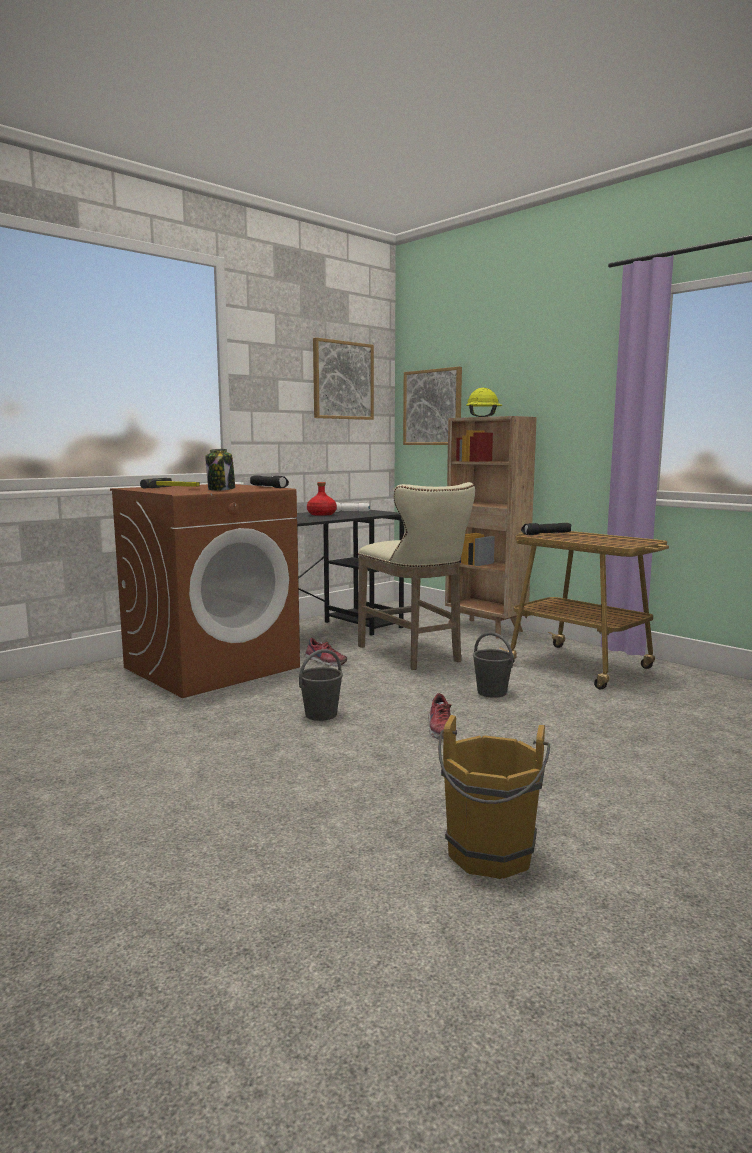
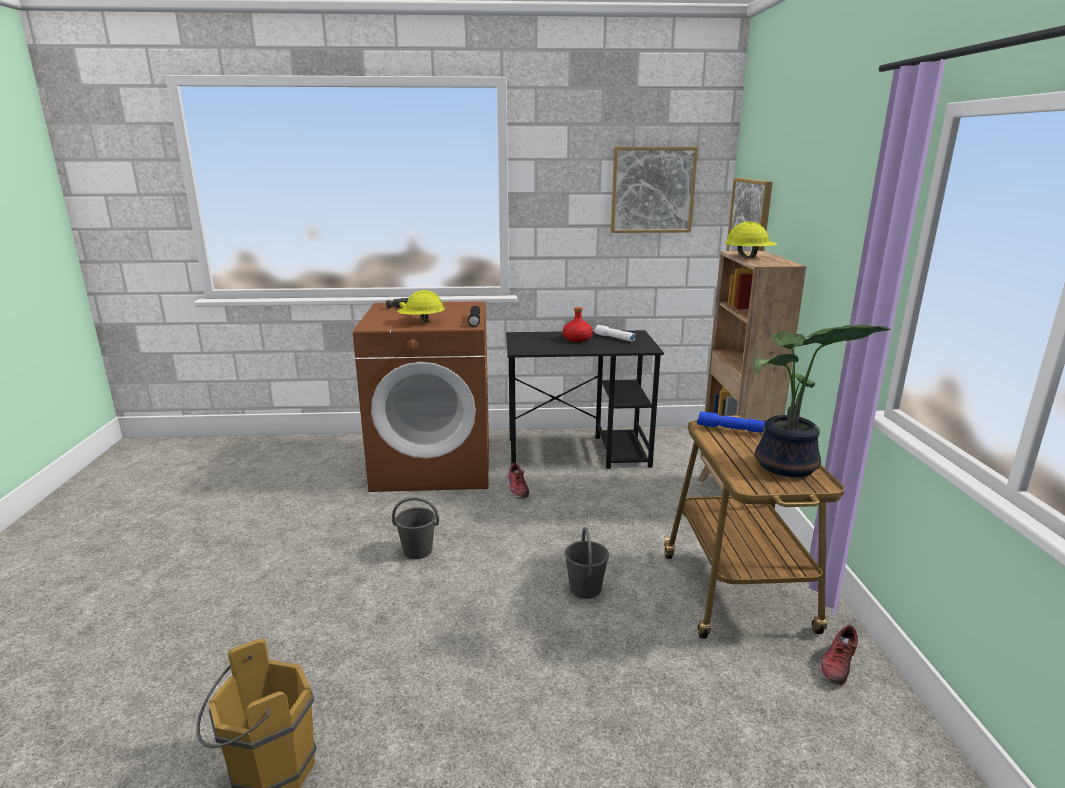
camera: 40 degrees right, 10 degrees up
(221, 489) = (422, 322): jar -> yellow hard hat
(413, 655) = (600, 509): beige stool -> none
(439, 728) = (469, 611): shoe -> shoe (836, 664)
(546, 534) = (729, 429): black flashlight -> blue flashlight
(620, 539) = (787, 467): none -> potted plant

